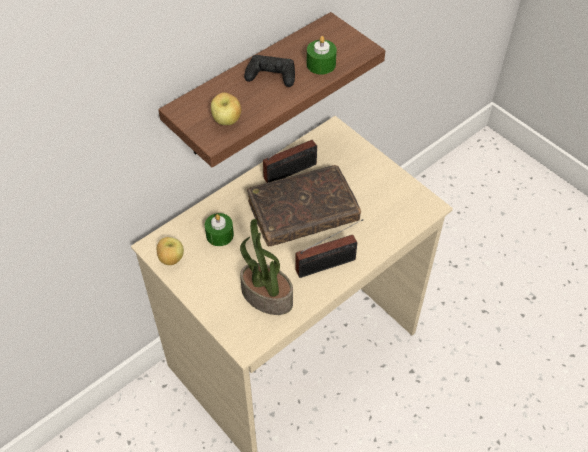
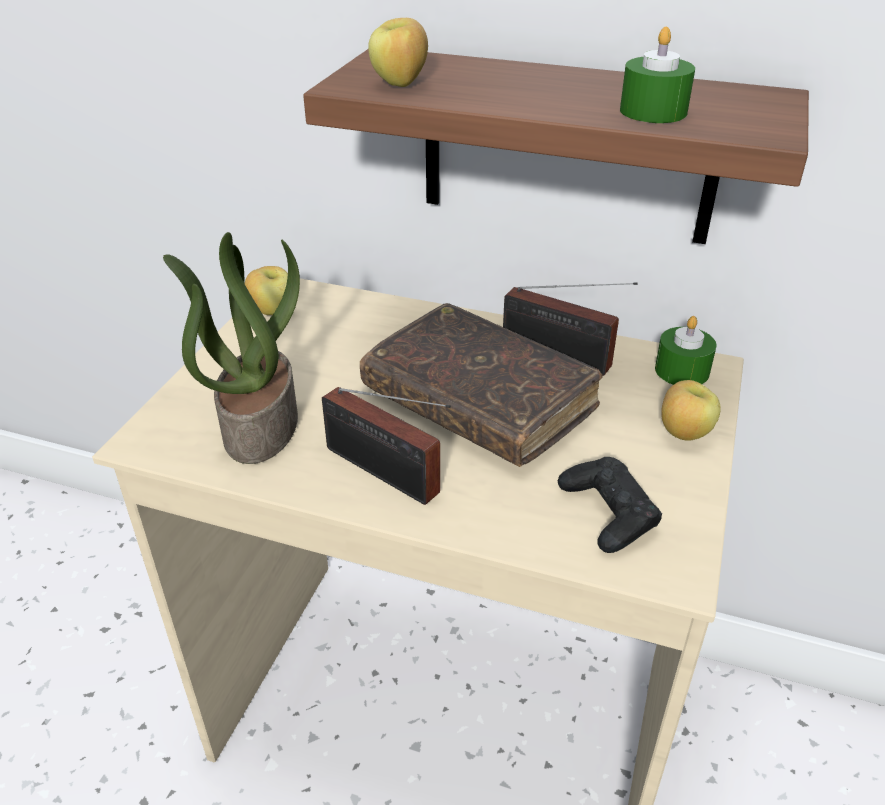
camera: 60 degrees right, 15 degrees down
(219, 235) = (354, 335): green candle -> green candle (682, 371)
(271, 75) = (556, 86): black game controller -> black game controller (608, 512)
(367, 162) = (683, 433): none -> apple

